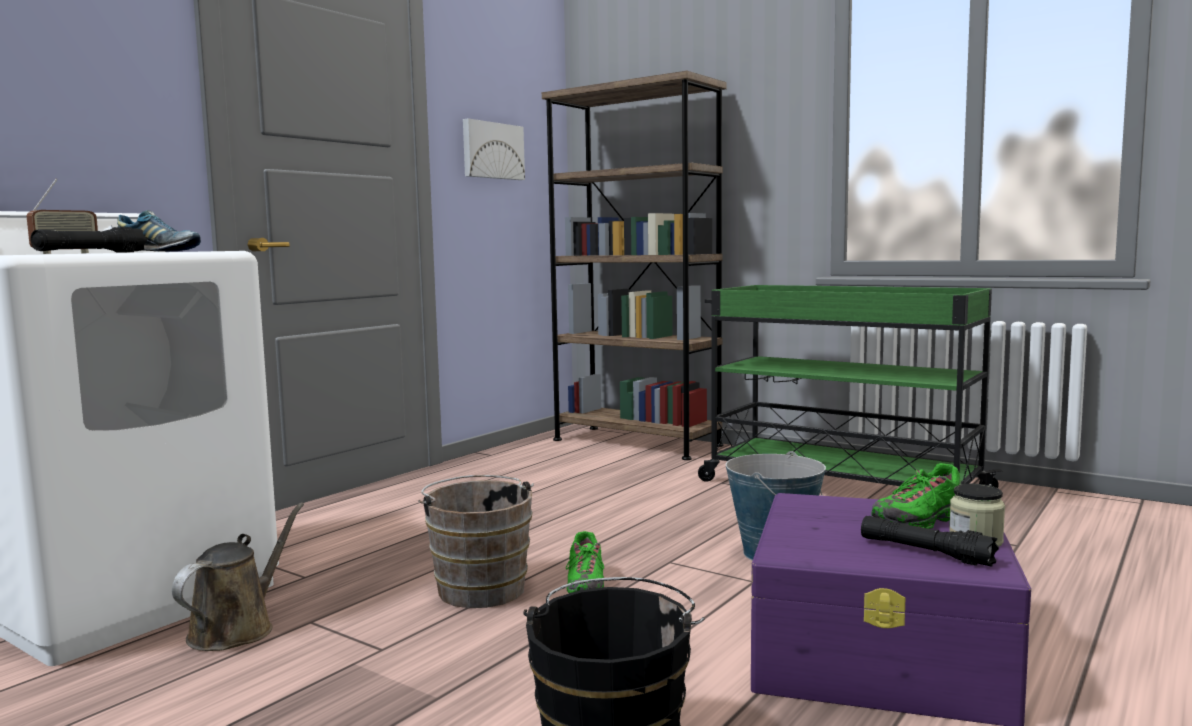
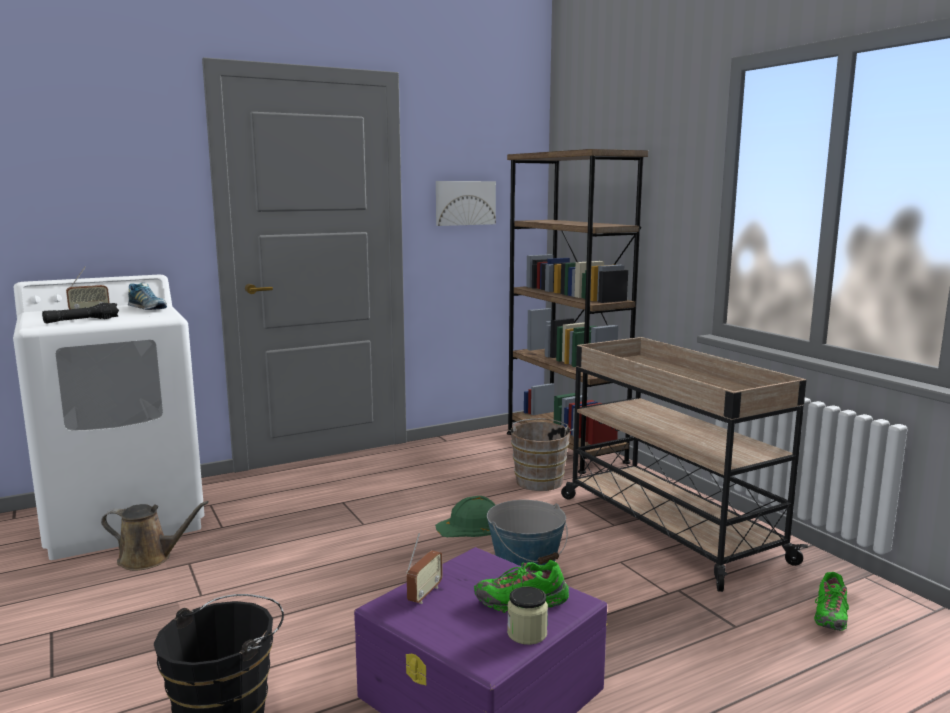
camera: 25 degrees right, 5 degrees up
(237, 629) = (150, 558): brown watering can -> brown watering can turned 45 degrees clockwise
(480, 587) = (303, 562): brown bucket -> brown bucket (539, 480)
(585, 584) = (366, 577): green shoe -> green shoe (830, 616)
(637, 519) = (470, 526): none -> green hard hat
(808, 534) = (424, 594): none -> radio
(838, 486) = (667, 527): green cart -> beige cart
(925, 552) = (472, 634): black flashlight -> none

